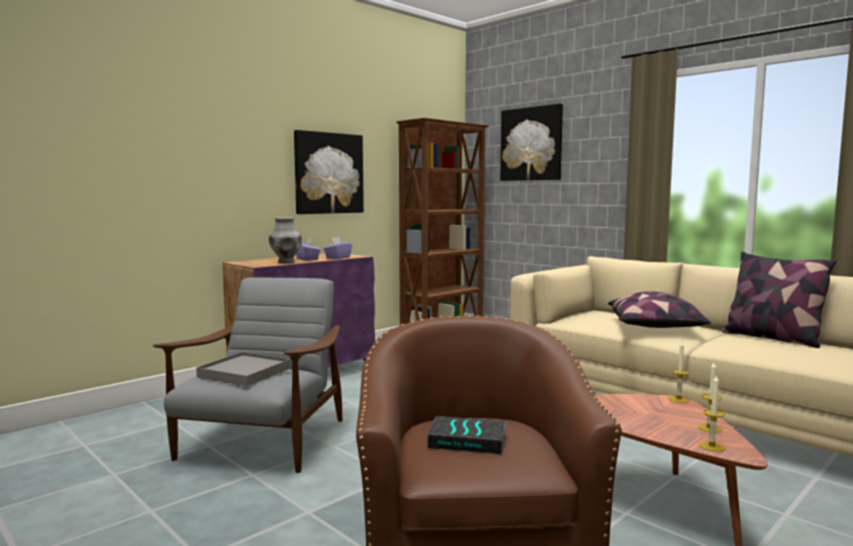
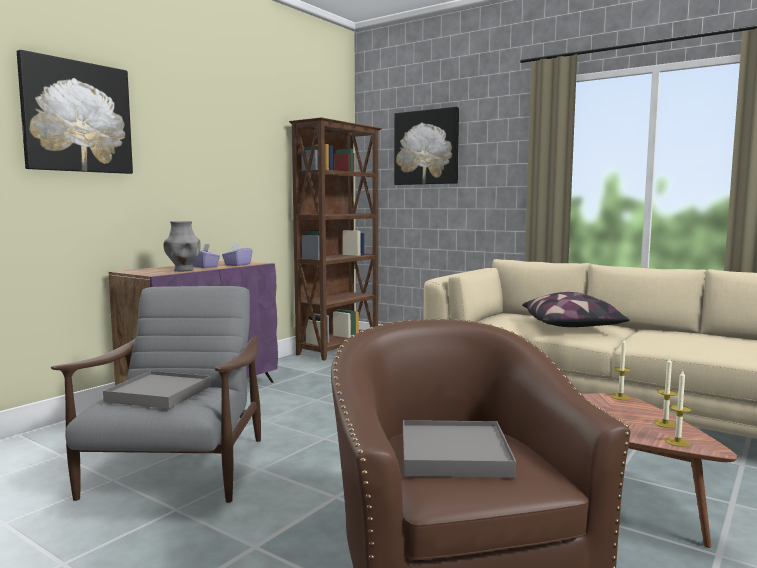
camera: 10 degrees left, 0 degrees up
(328, 173) = (221, 174): picture -> picture (77, 117)
(468, 440) = (454, 454): book -> grey tray
(772, 338) = (682, 333): pillow -> none

